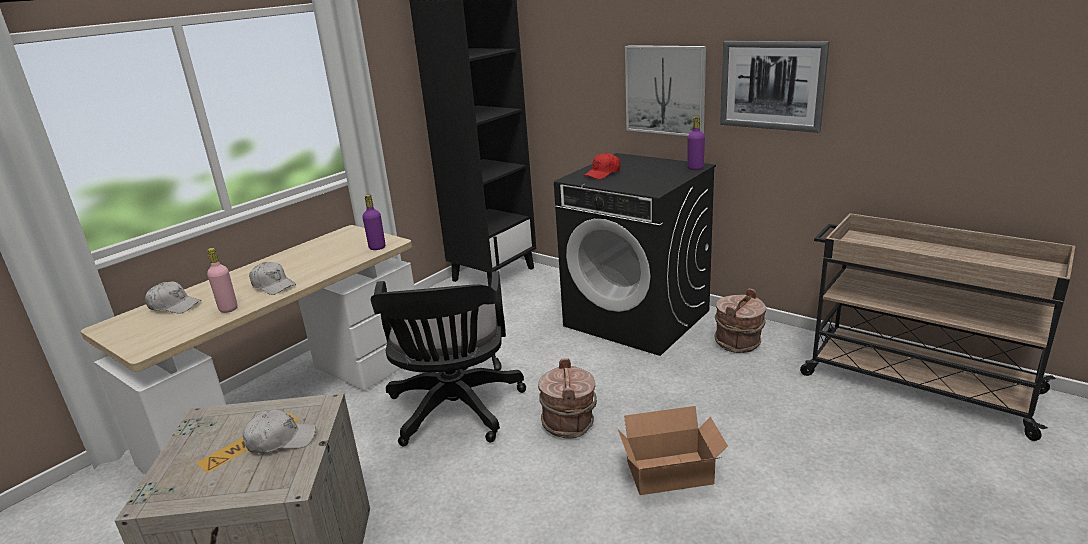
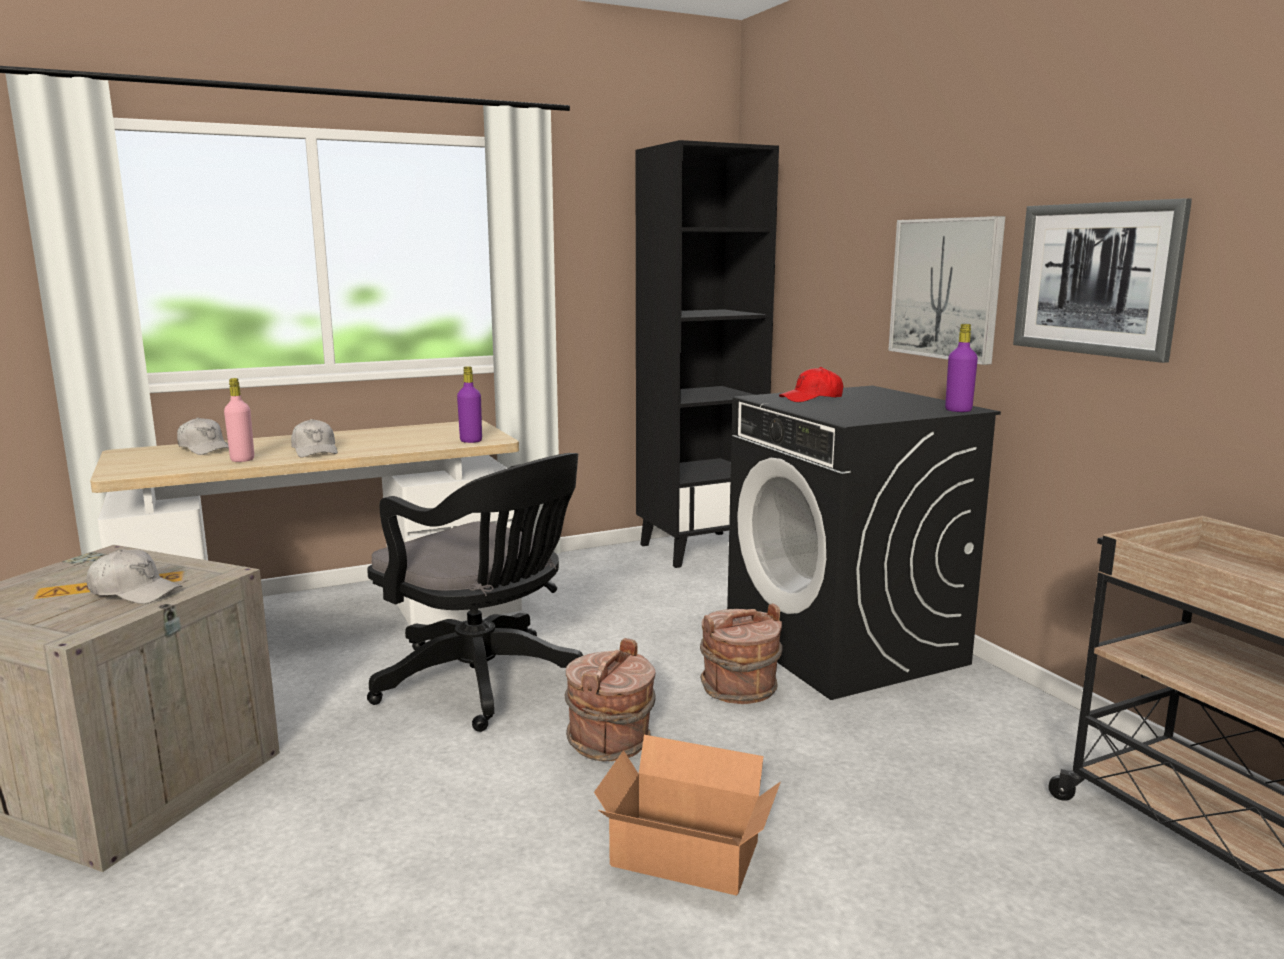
camera: 25 degrees right, 10 degrees down
(455, 412) = (485, 683): black office chair -> black office chair turned 75 degrees counterclockwise
(738, 343) = (978, 719): brown bucket -> brown bucket (739, 689)

